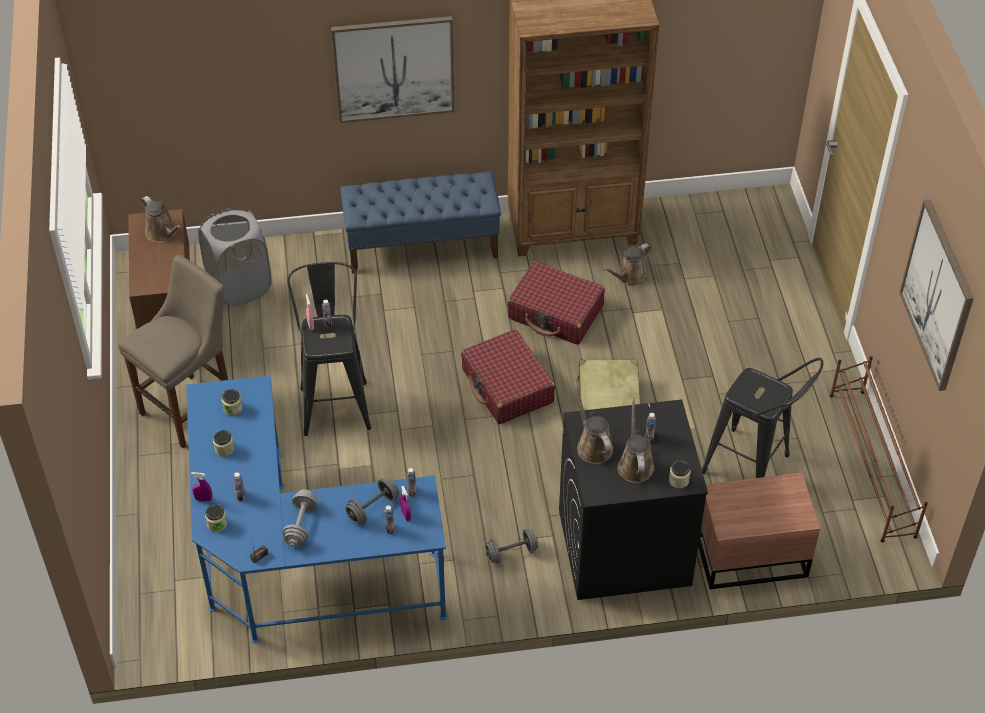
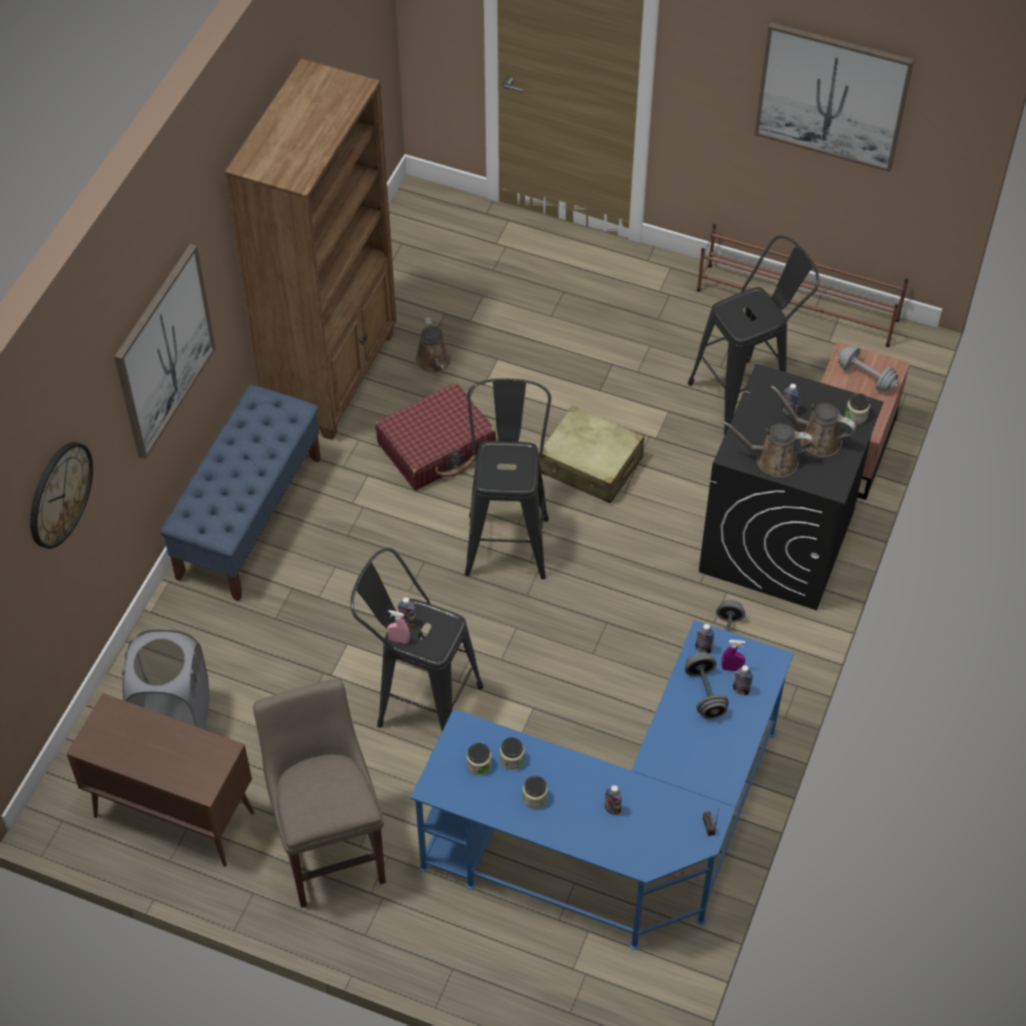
camera: 60 degrees left, 5 degrees up
(163, 233) = (129, 729): brown watering can -> none
(203, 499) = (595, 847): purple spray bottle -> none
(217, 524) = (639, 848): jar -> jar (512, 759)
(237, 72) = (59, 494): none -> wall clock
(301, 525) = (688, 769): grey dumbbell -> grey dumbbell (866, 377)
(507, 386) = (508, 537): red suitcase -> black stool

